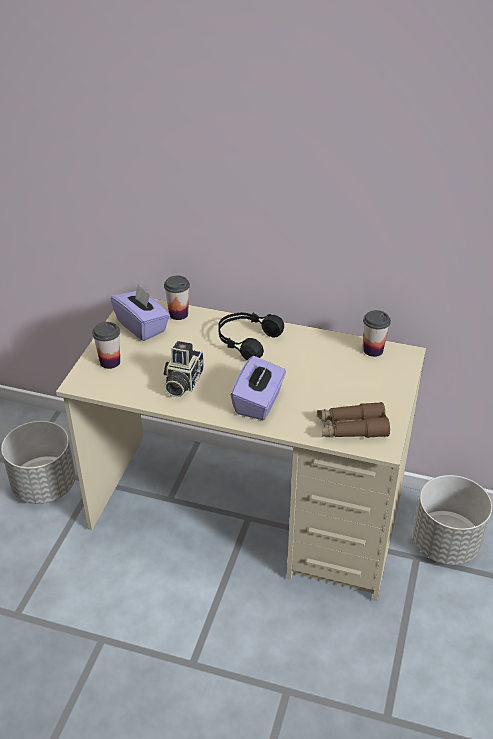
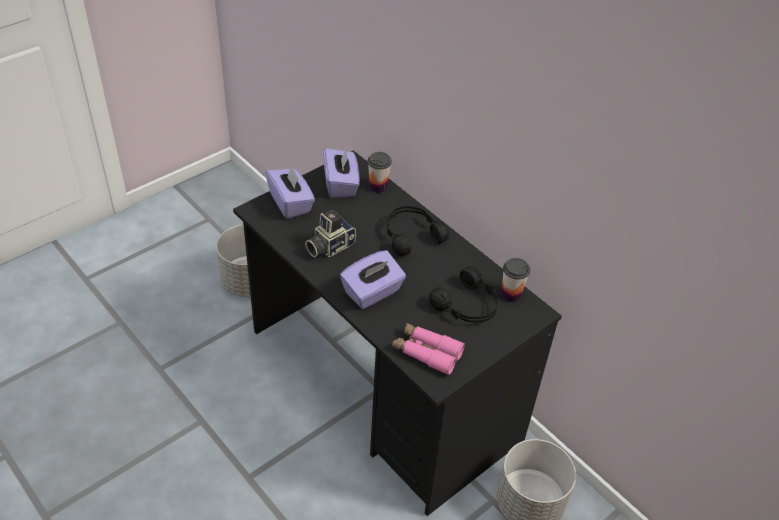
camera: 30 degrees right, 5 degrees up
(110, 362) = (291, 203): cup -> purple tissue box
(247, 513) = (383, 385): beige desk -> black desk
(348, 375) = (467, 306): none -> black headphones
(351, 428) = (426, 352): brown binoculars -> pink binoculars

